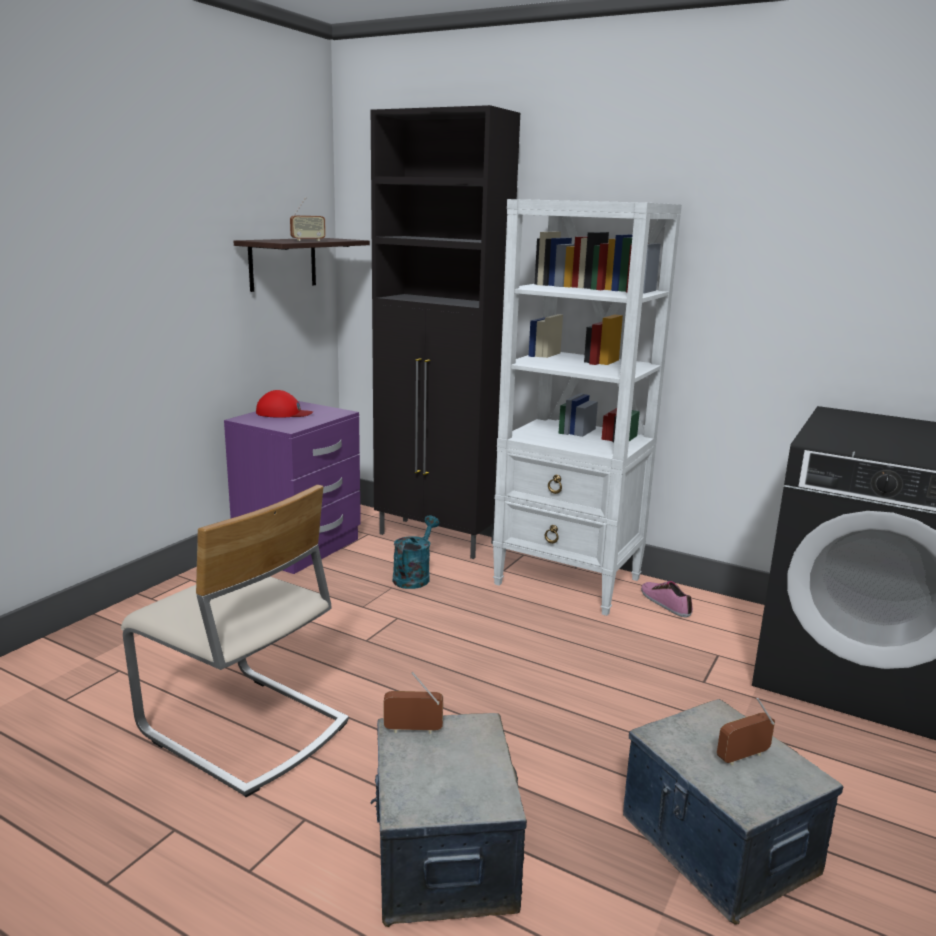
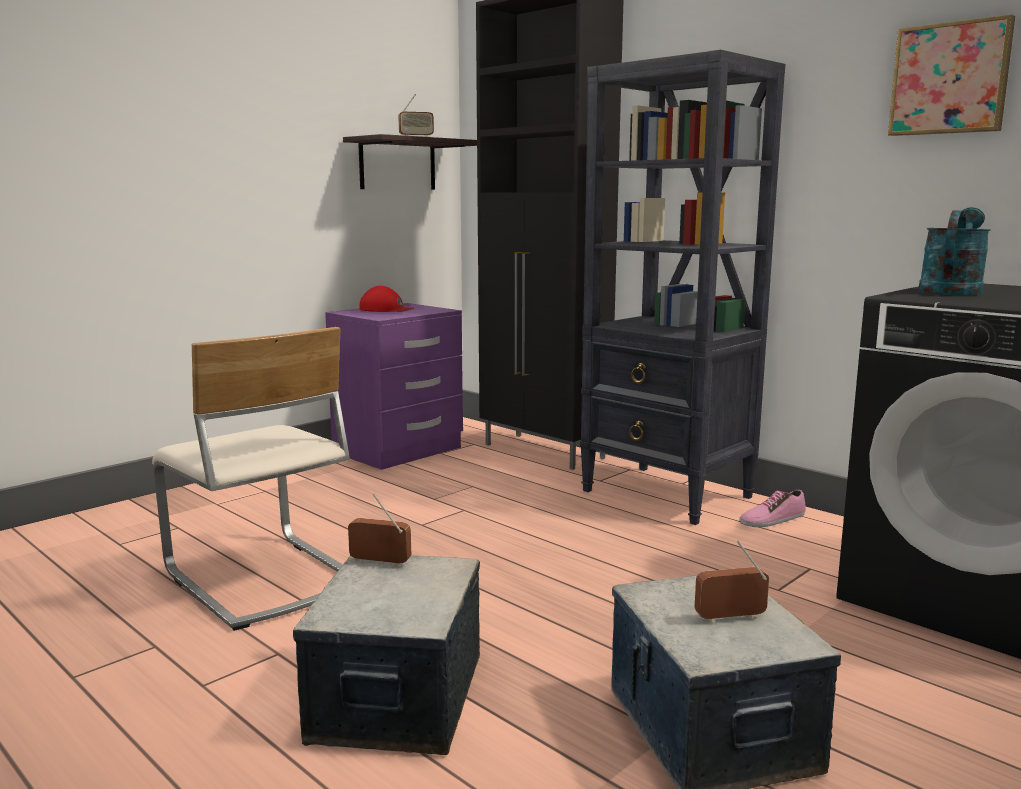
camera: 15 degrees right, 5 degrees down
(414, 576) = (501, 479): turquoise watering can -> turquoise watering can (951, 290)
(569, 582) = (667, 494): white bookcase -> black bookcase
(665, 603) = (772, 519): shoe -> shoe turned 105 degrees counterclockwise
(828, 235) = (950, 79): none -> picture

